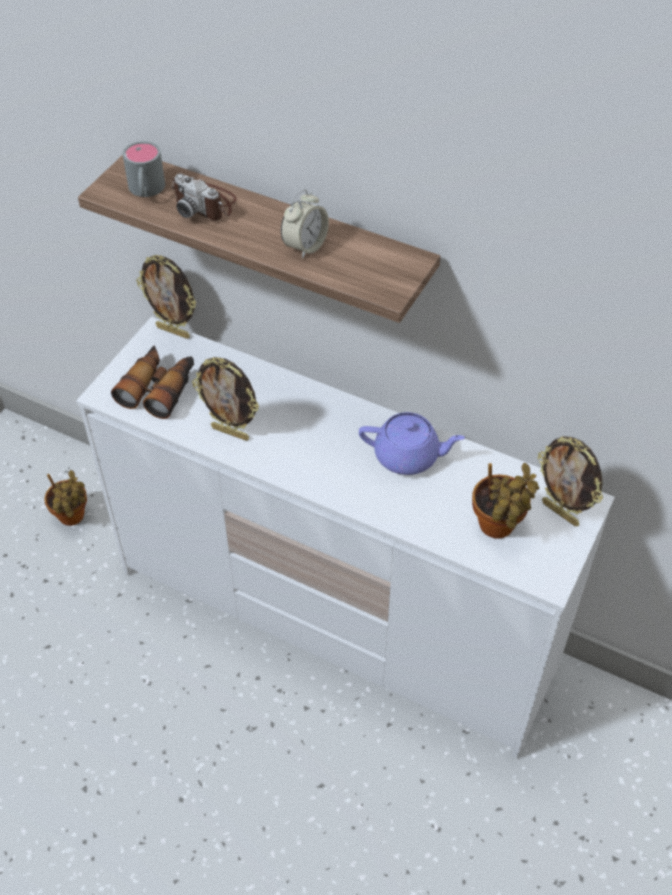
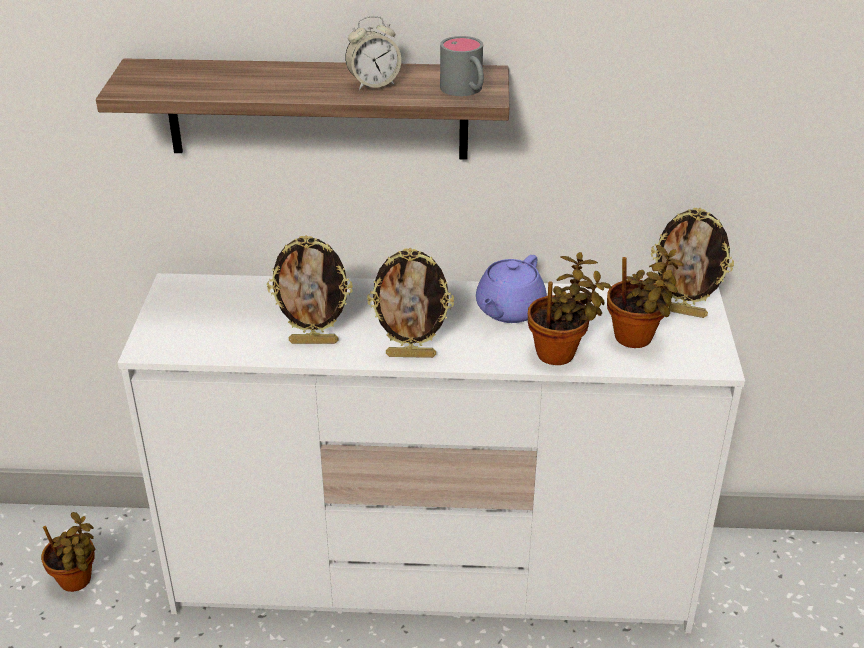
camera: 25 degrees left, 15 degrees down
(146, 191) = (170, 80): grey mug -> grey mug (466, 91)
(159, 388) = (207, 327): binoculars -> none
(174, 331) = (191, 278): picture frame -> picture frame (411, 355)
(205, 203) = (243, 77): camera -> none
(305, 246) = (373, 84): alarm clock -> alarm clock turned 60 degrees clockwise
(408, 456) = (509, 310): purple teapot -> purple teapot turned 135 degrees clockwise
(421, 519) = (560, 353): none -> potted plant

